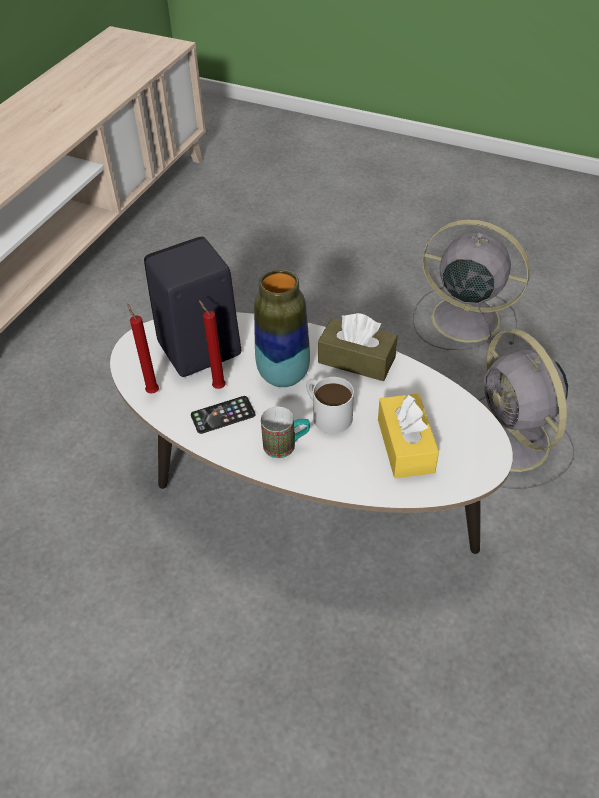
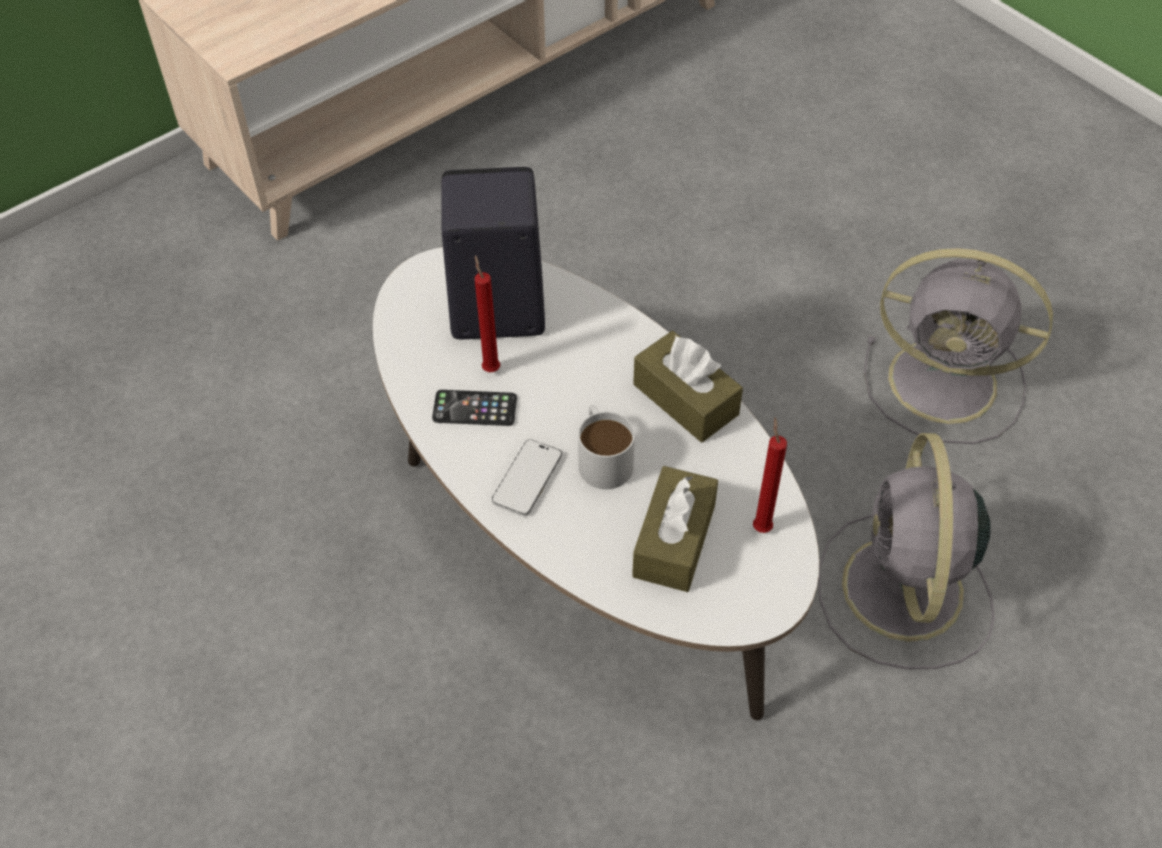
camera: 25 degrees right, 5 degrees up
(152, 391) = (409, 343): red candle -> red candle (761, 526)
(283, 375) = (579, 384): vase -> none
(286, 445) = (527, 479): mug -> phone
(405, 445) = (674, 540): yellow tissue box -> brown tissue box
(462, 318) = (947, 383): grey fan -> grey fan turned 150 degrees clockwise

